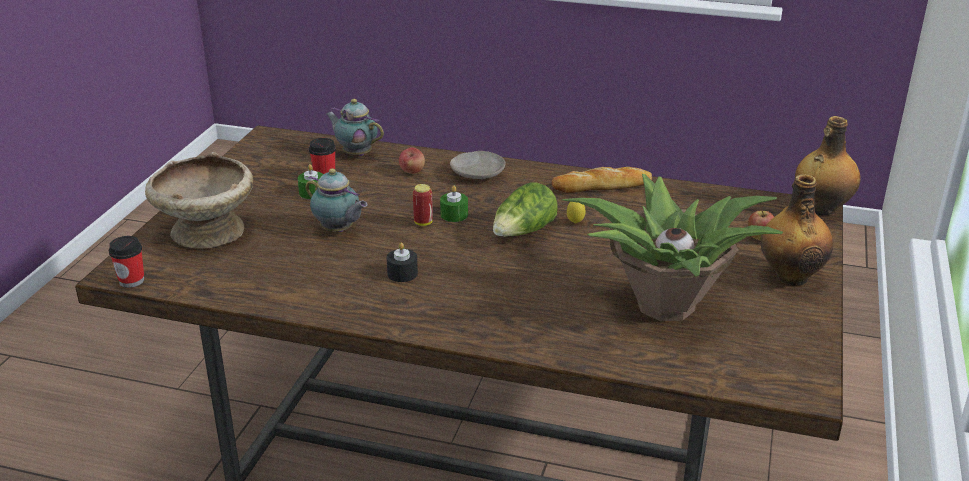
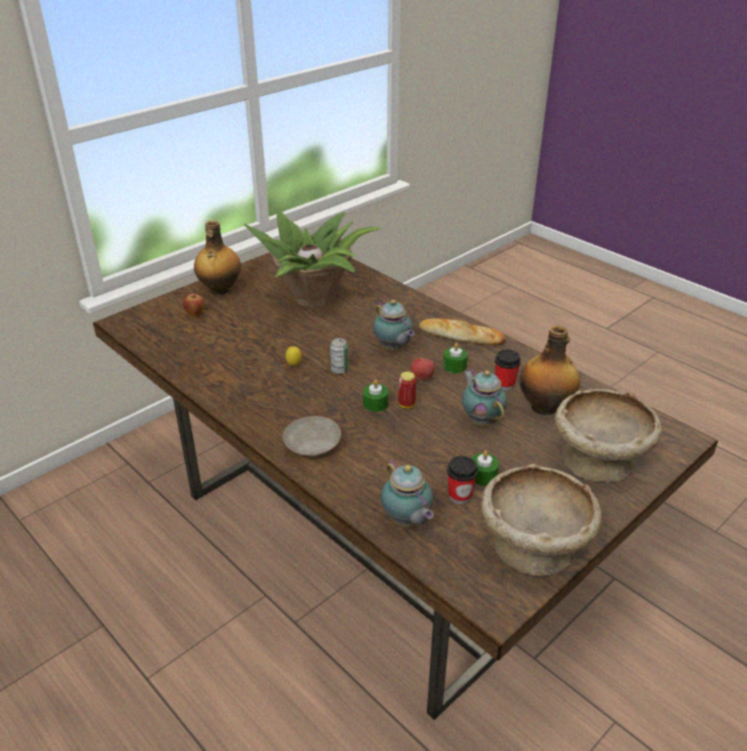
camera: 150 degrees left, 5 degrees up
(131, 281) = (668, 427): cup -> cup (504, 384)
(250, 165) = (533, 548): none -> beige bowl
(402, 273) = (454, 366): black candle -> green candle
(412, 172) = (369, 469): apple -> apple (421, 378)
(490, 271) = (393, 349): none -> teapot
(523, 232) = (339, 370): lettuce -> can
(602, 186) = (229, 391): bread -> bread (461, 336)
(820, 209) = (120, 320): bottle -> bottle (545, 407)

